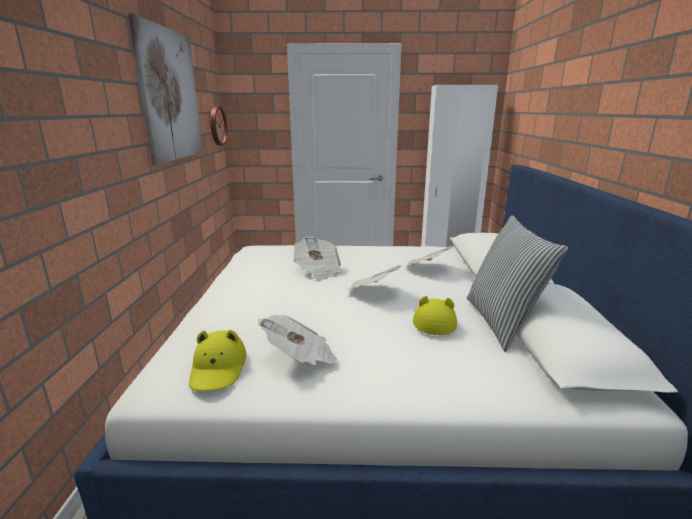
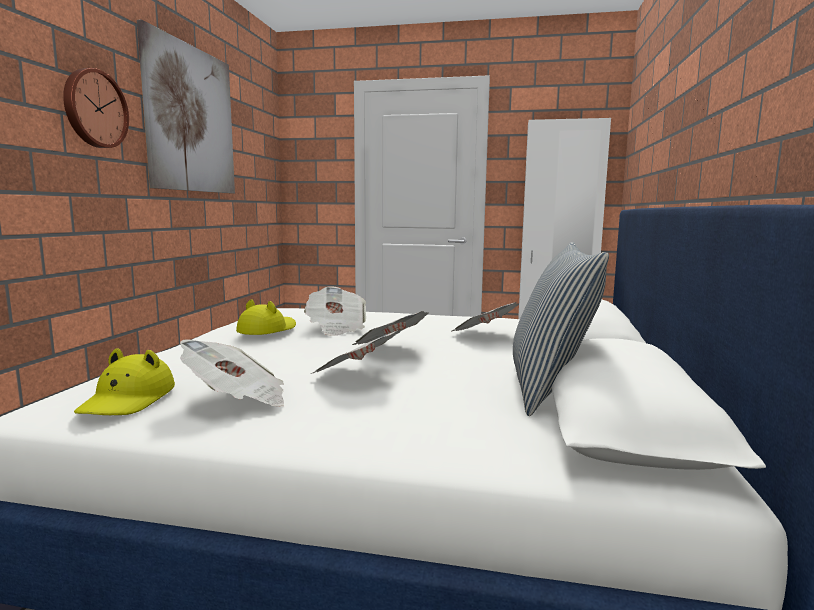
camera: 10 degrees right, 10 degrees down
(216, 126) = (264, 172): wall clock -> wall clock (94, 109)
(367, 323) = (356, 376): none -> newspaper
(434, 320) = (450, 379): yellow hat -> yellow hat (267, 329)

